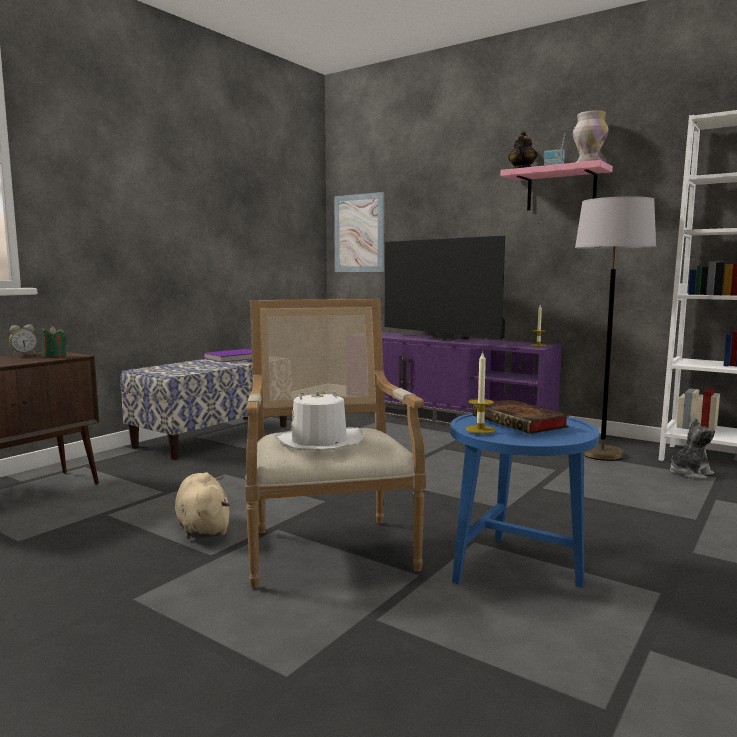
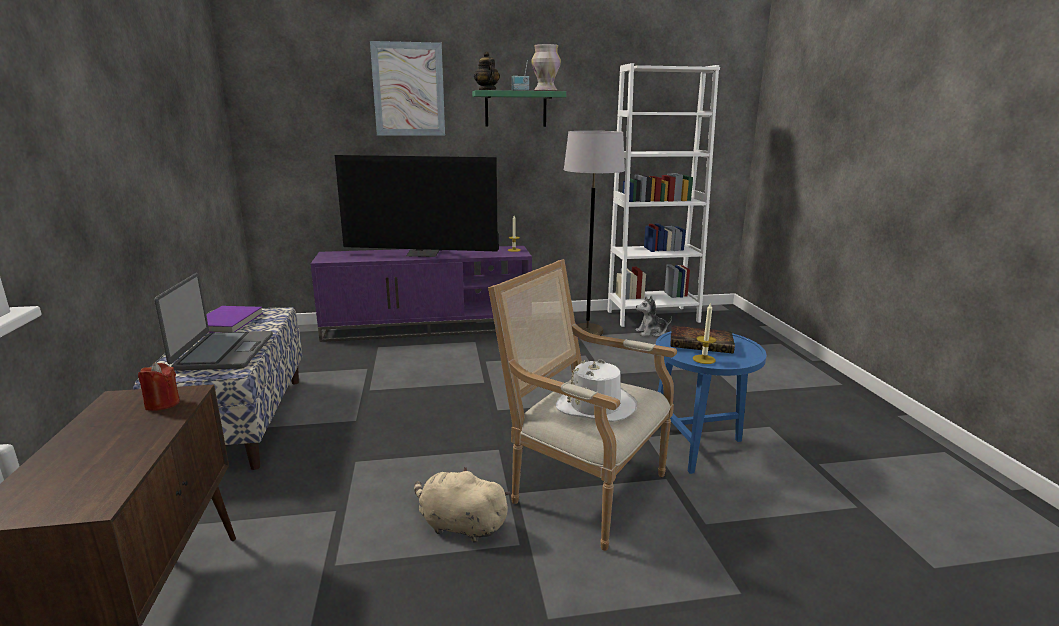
camera: 45 degrees left, 10 degrees up
(24, 355) = (97, 417): alarm clock -> none
(54, 356) = (162, 404): green candle -> red candle
(191, 367) = (223, 352): none -> laptop
(359, 233) = (284, 141): picture -> picture (408, 89)
(561, 189) = (515, 109): pink shelf -> green shelf
(689, 473) = (651, 332): plush toy -> plush toy turned 120 degrees counterclockwise

